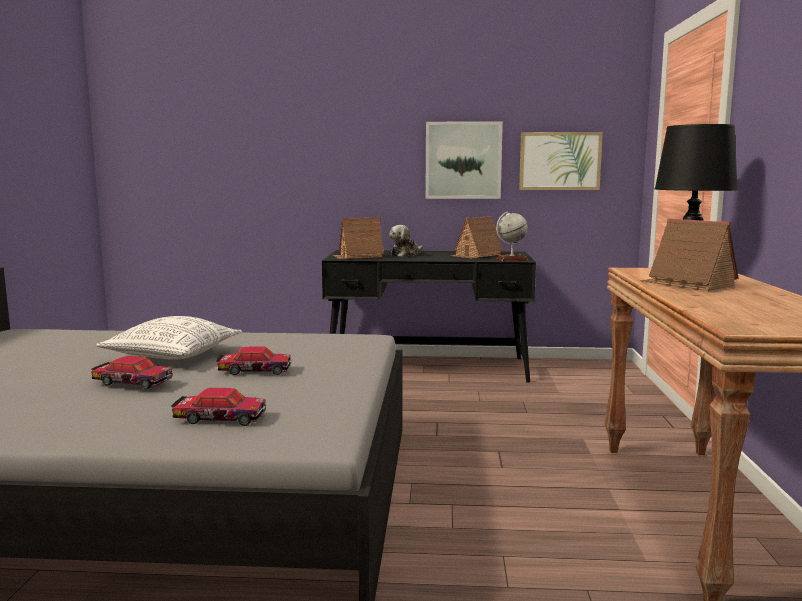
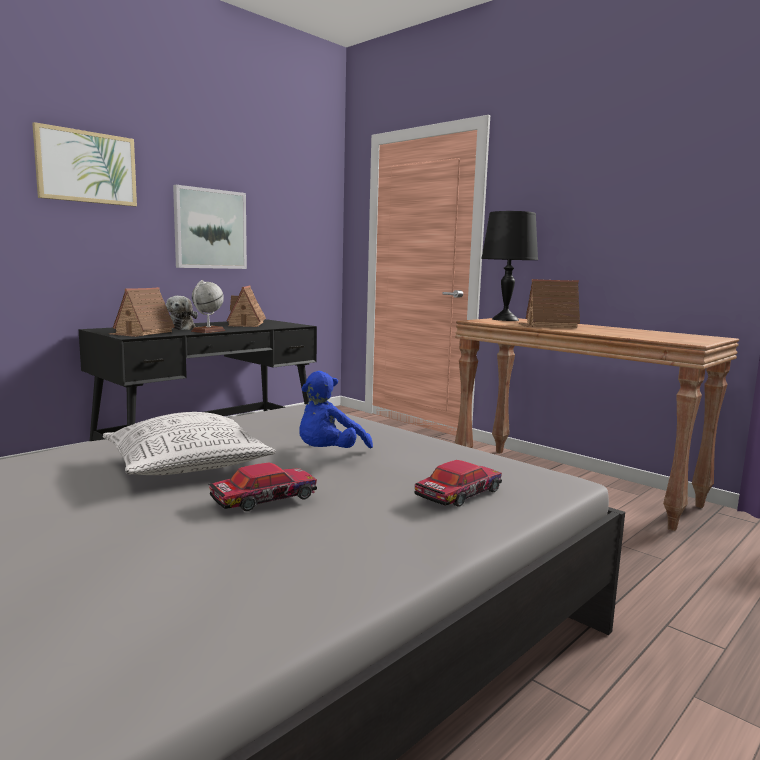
camera: 50 degrees left, 0 degrees up
(254, 370) = (329, 454): toy car -> blue plush toy
(511, 259) = (291, 325): globe -> globe (208, 331)
(559, 161) = (288, 235): picture -> picture (86, 167)

